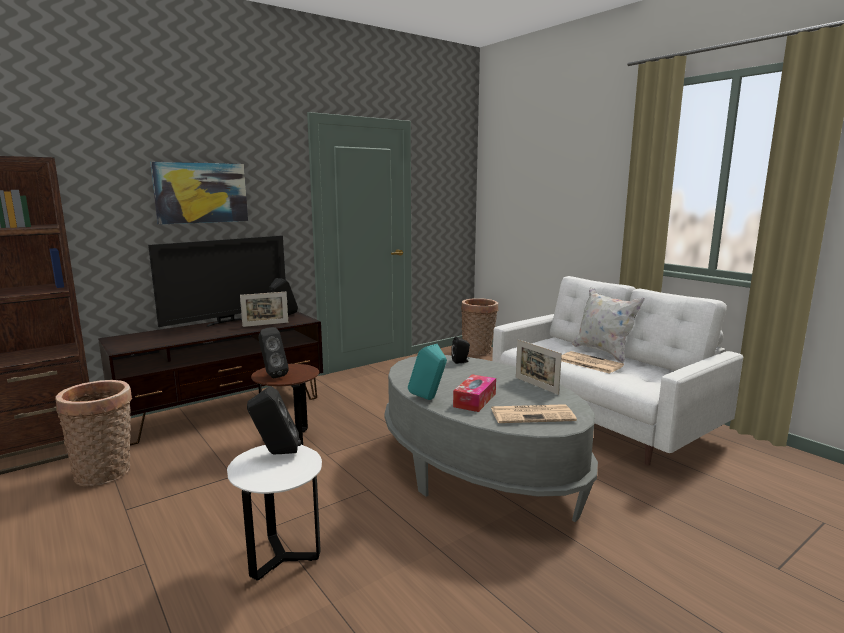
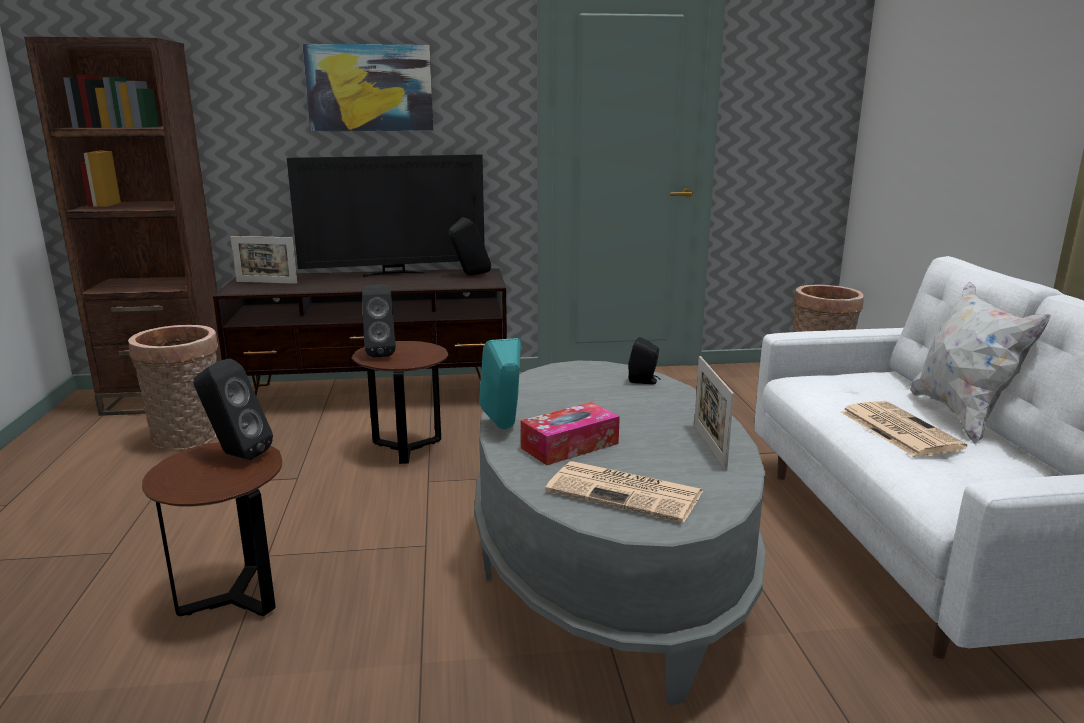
camera: 30 degrees right, 5 degrees up
(265, 324) = (431, 283): picture frame -> picture frame (266, 282)
(281, 558) = (234, 599): white side table -> brown side table

